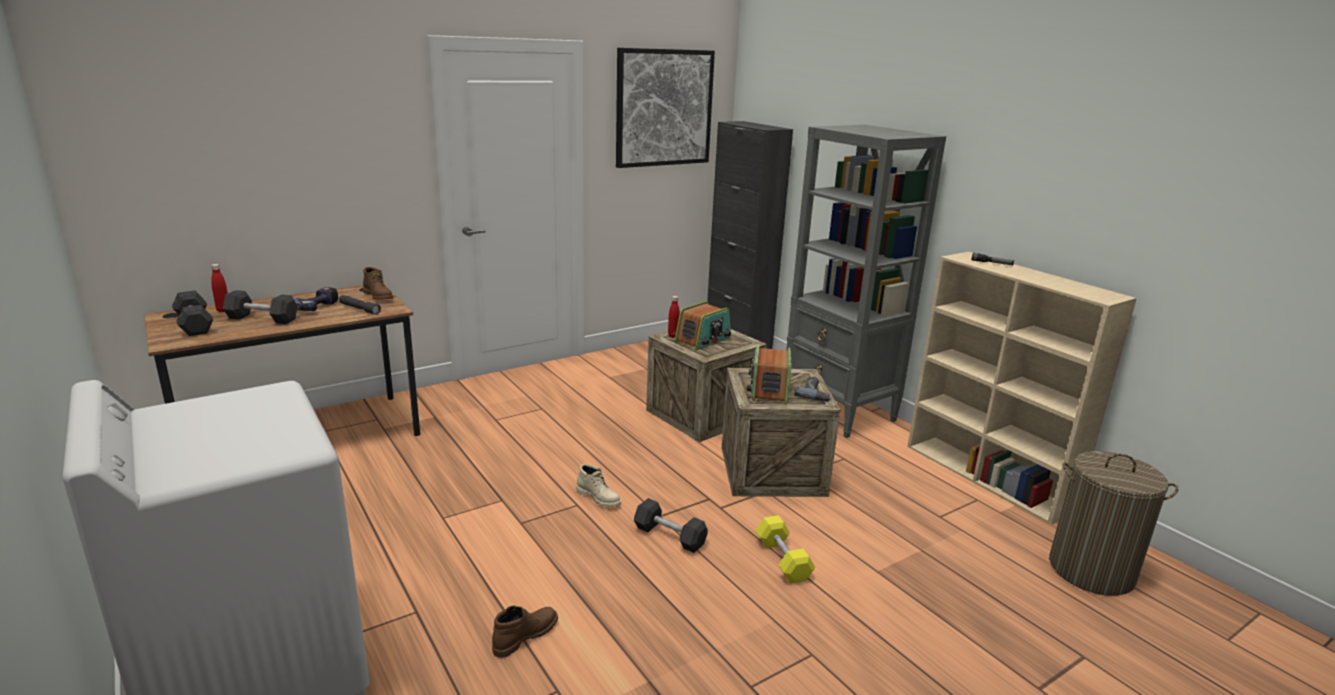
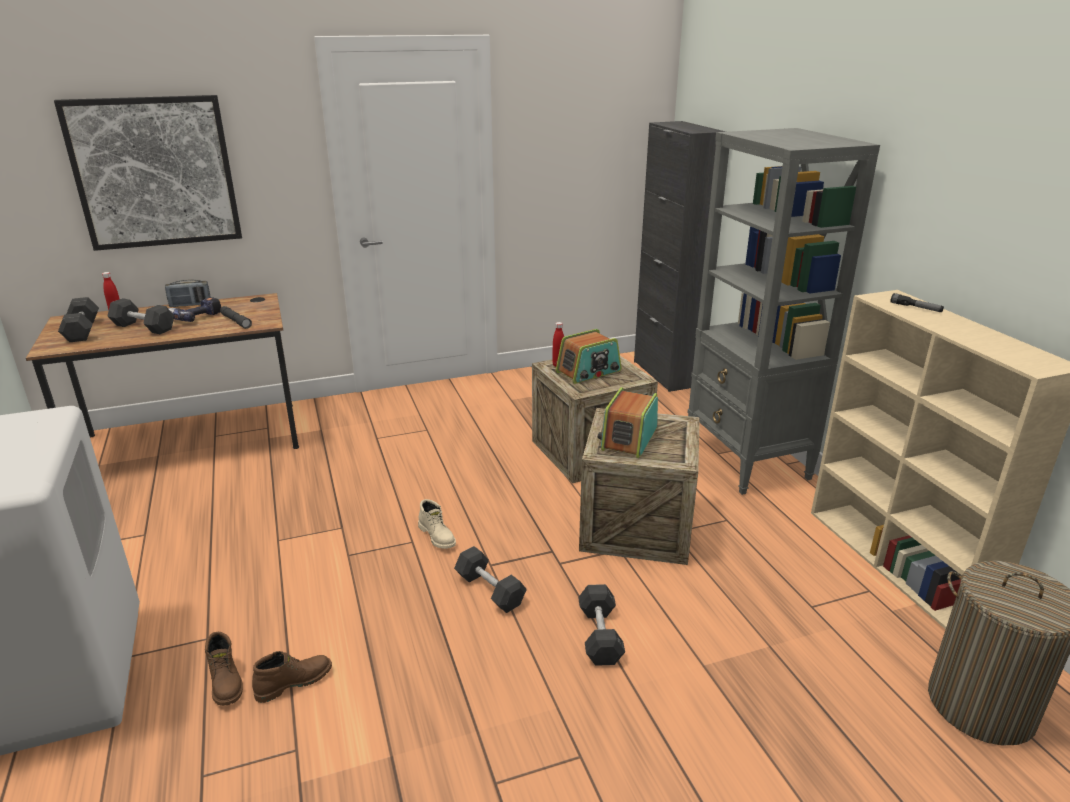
camera: 15 degrees right, 5 degrees up
(298, 296) = (190, 305): none -> radio
(379, 296) = (262, 308): brown boot -> brown boot (226, 681)
(664, 108) = (588, 107): picture -> picture (155, 173)
(782, 560) = (600, 635): yellow dumbbell -> grey dumbbell
(816, 394) = (680, 448): power drill -> none

